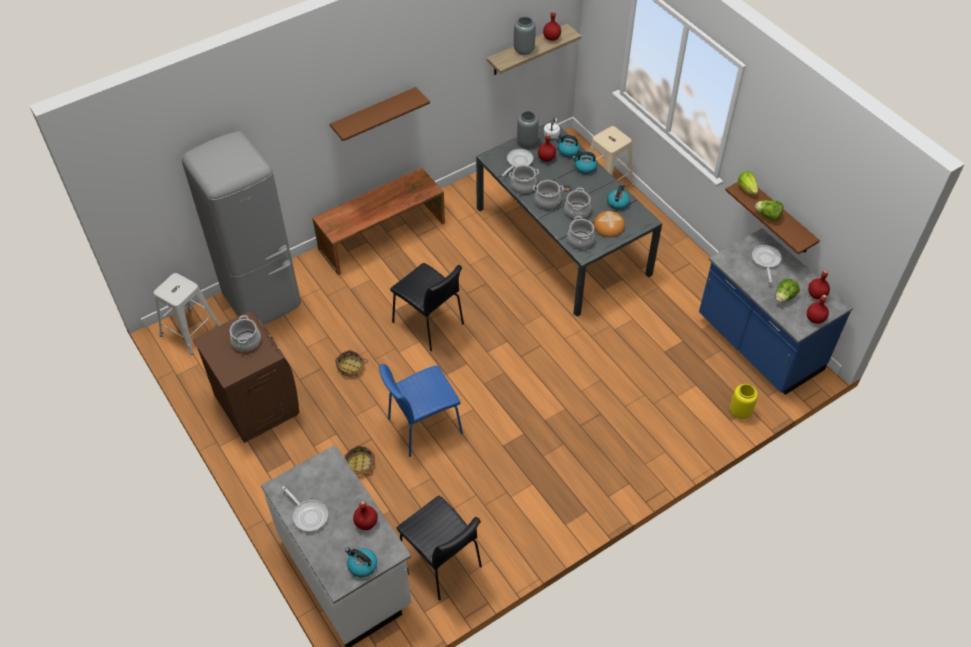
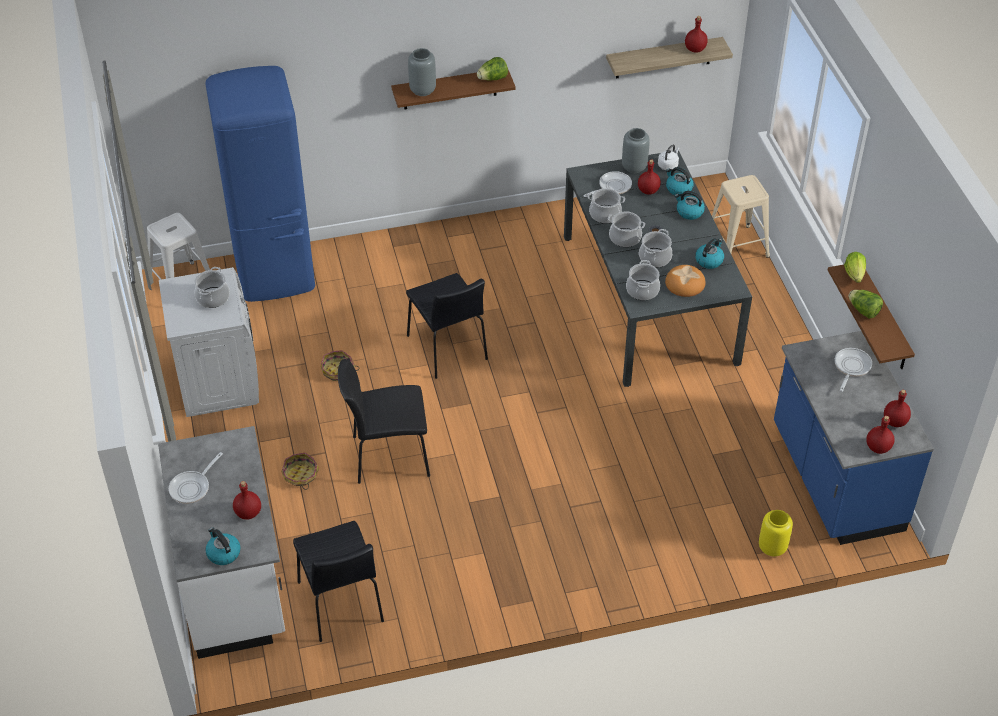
camera: 20 degrees right, 5 degrees down
(257, 404) = (218, 381): brown washing machine -> white washing machine
(264, 300) = (276, 275): grey fridge -> blue fridge
(308, 515) = (192, 487): frying pan -> frying pan turned 60 degrees clockwise
(382, 235) = (440, 239): brown bench -> none
(422, 427) = (387, 456): blue chair -> black chair
(524, 50) = (655, 55): grey vase -> grey vase (423, 90)
(784, 297) = (852, 414): lettuce -> lettuce (492, 79)

